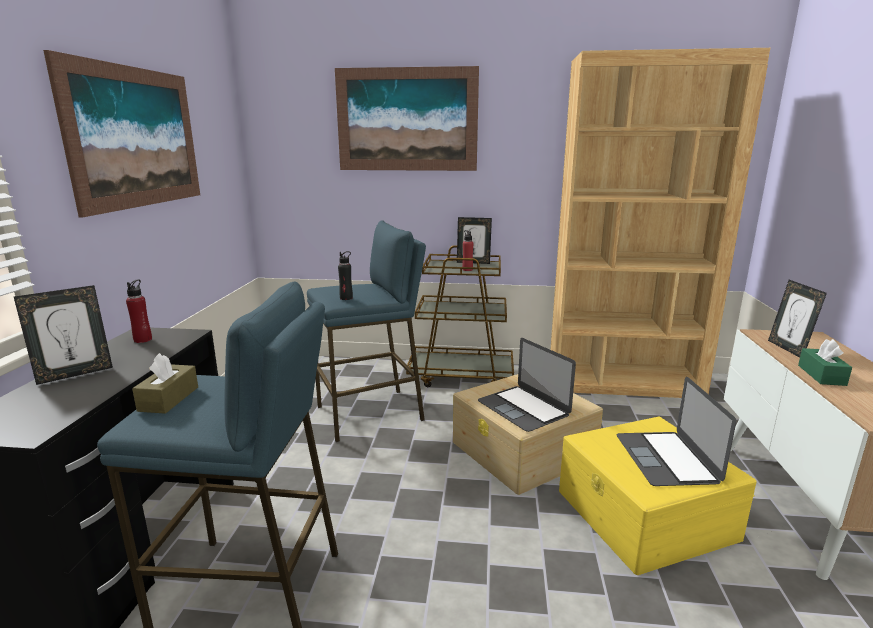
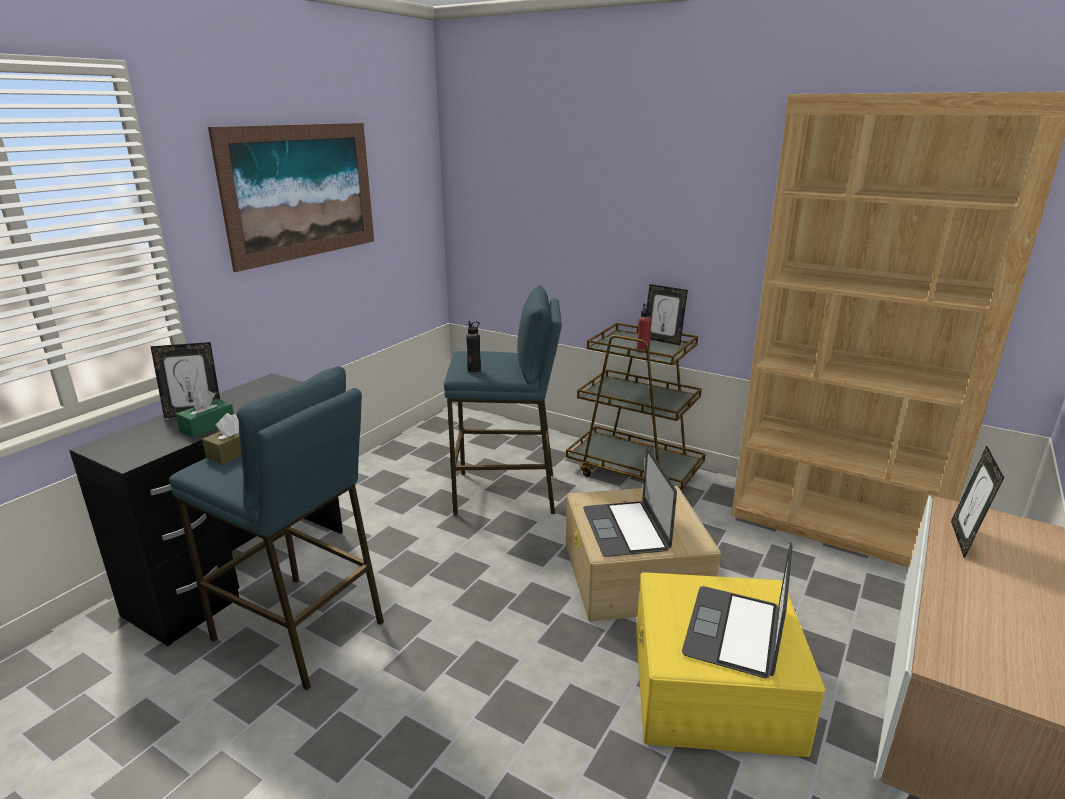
camera: 25 degrees right, 5 degrees up
(143, 340) = (265, 388): red bottle -> none
(407, 120) = (603, 163): picture -> none
(821, 375) = (957, 586): green tissue box -> green tissue box (208, 426)

